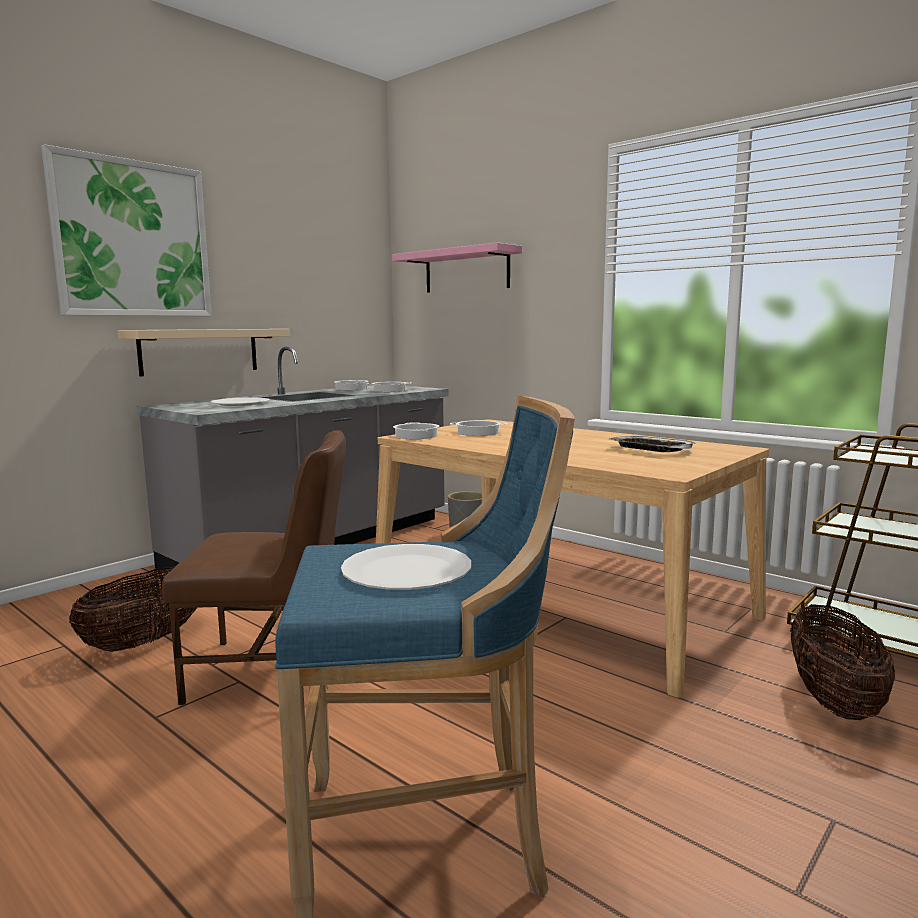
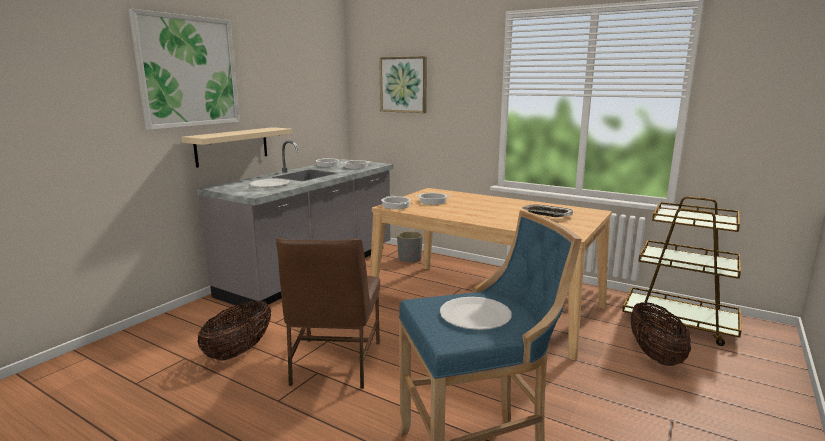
camera: 10 degrees left, 5 degrees up
(272, 670) = (334, 363): brown chair -> brown chair turned 105 degrees clockwise
(466, 271) = (403, 84): pink shelf -> picture

